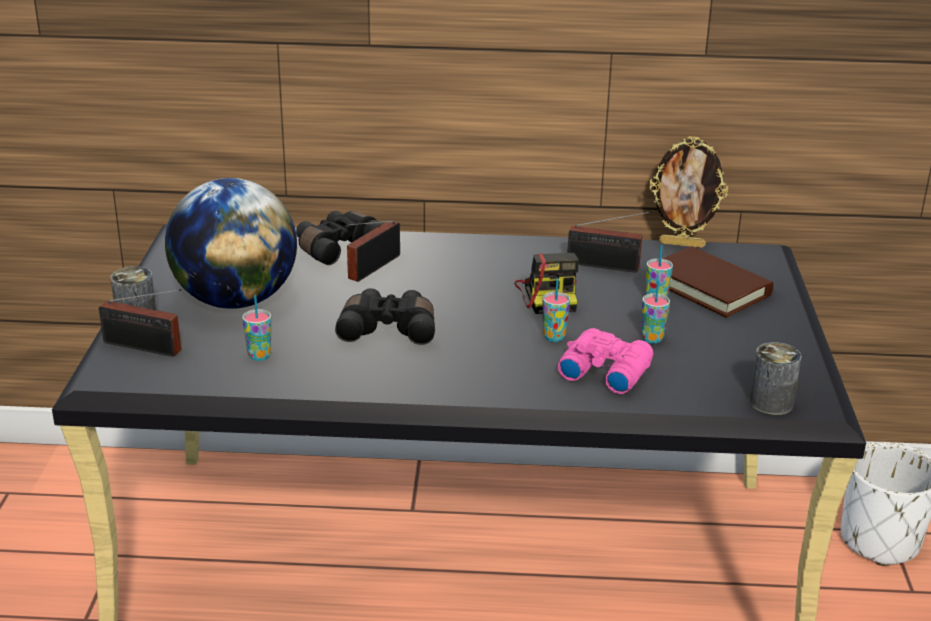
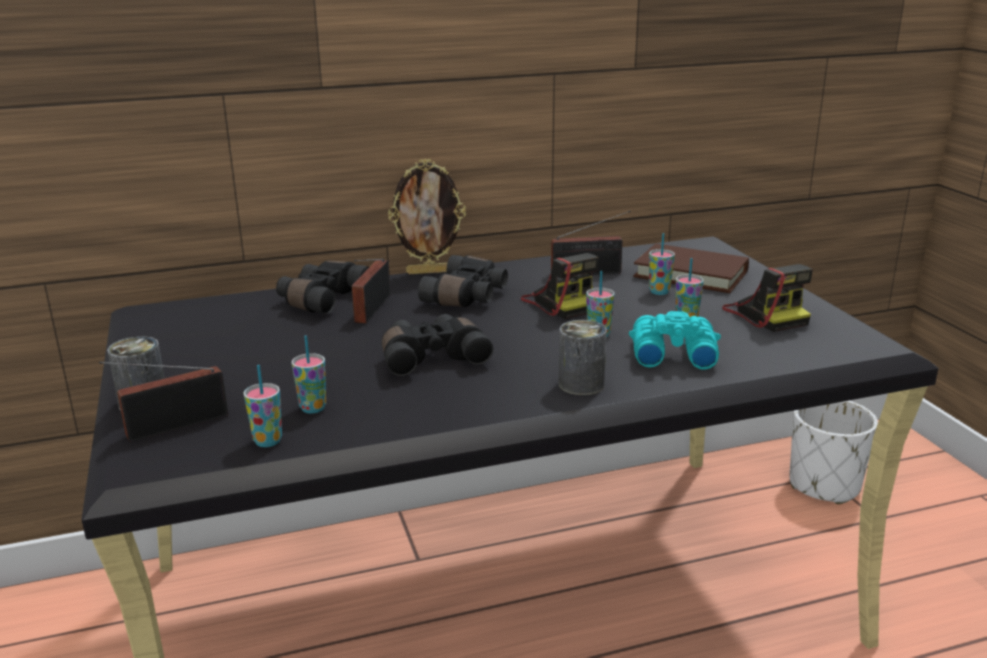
camera: 20 degrees left, 5 degrees down
(146, 348) = (171, 426): radio -> radio turned 150 degrees clockwise
(207, 377) = (268, 441): none -> cup
(236, 300) = (247, 362): globe -> none
(469, 270) = (468, 296): none -> black binoculars
(604, 371) = (671, 353): pink binoculars -> turquoise binoculars
(682, 244) = (636, 247): picture frame -> picture frame (429, 272)
(737, 349) = (765, 315): none -> camera
(771, 403) = (839, 350): can -> can (581, 384)

